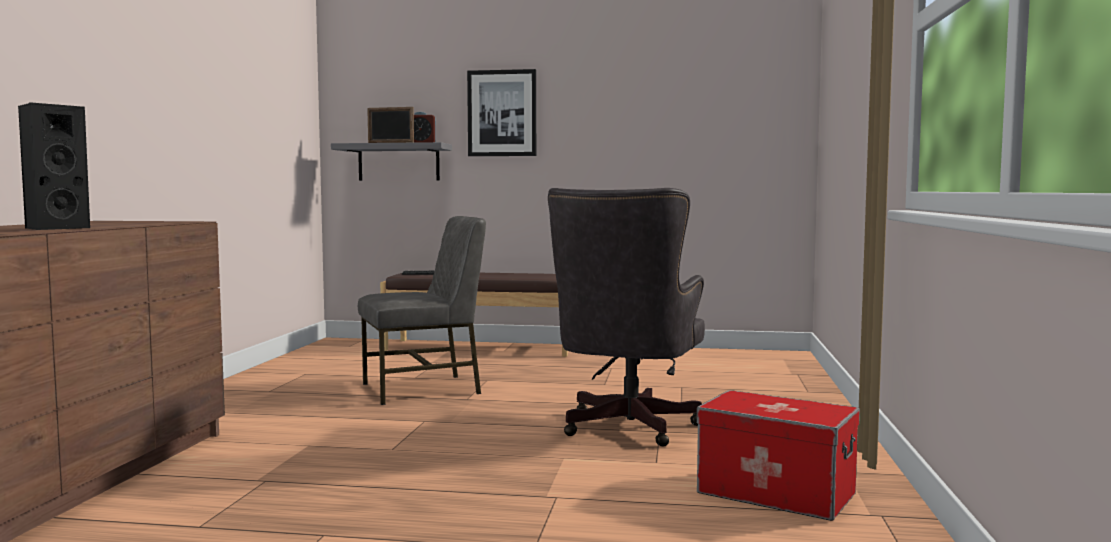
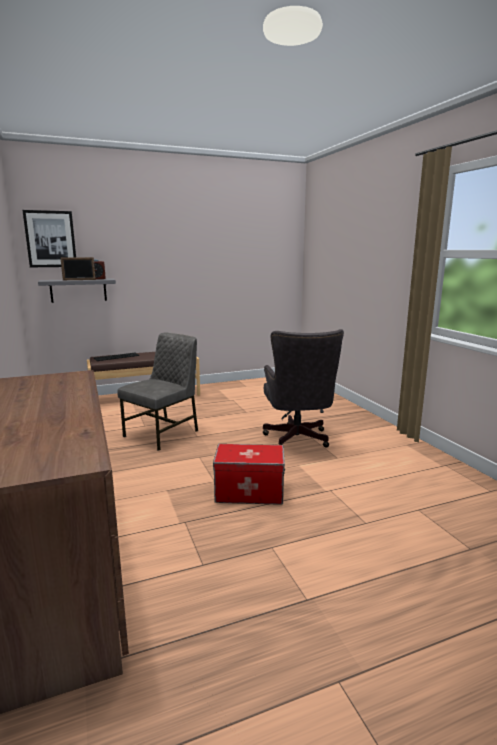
camera: 30 degrees left, 10 degrees up
(54, 228) = (65, 409): black speaker -> none
(502, 113) = (143, 259): picture -> picture (50, 239)
(776, 493) = (401, 463): storage box -> storage box (249, 492)

